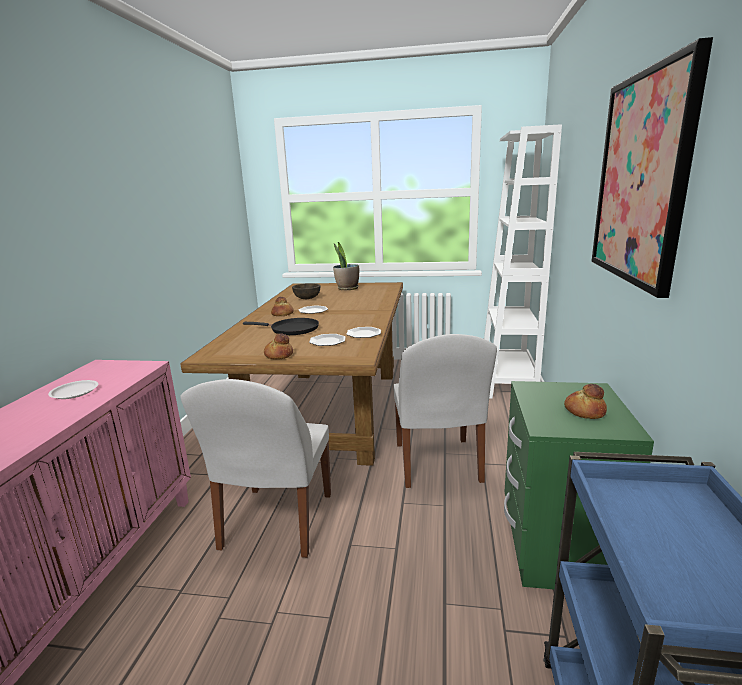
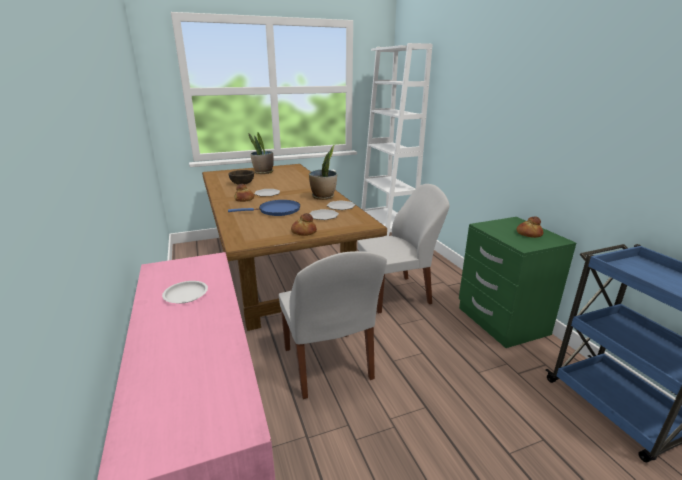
camera: 30 degrees left, 5 degrees up
(291, 329) = (276, 211): black frying pan -> blue frying pan
(363, 321) = (323, 197): none -> potted plant
(437, 464) = (396, 294): white chair -> white chair turned 75 degrees counterclockwise
(641, 179) = (545, 89): picture -> none

